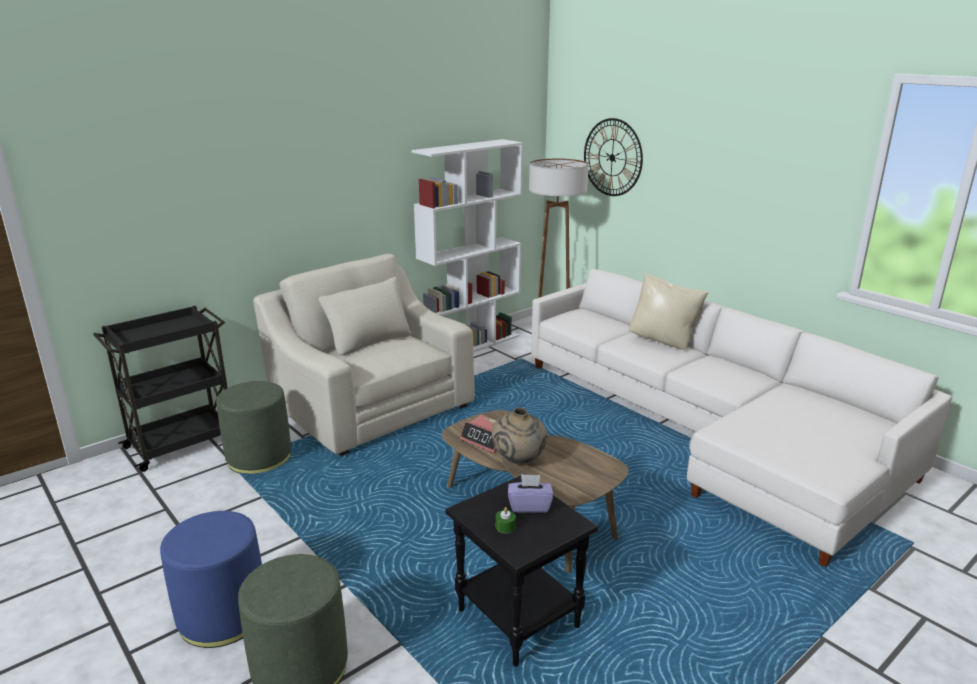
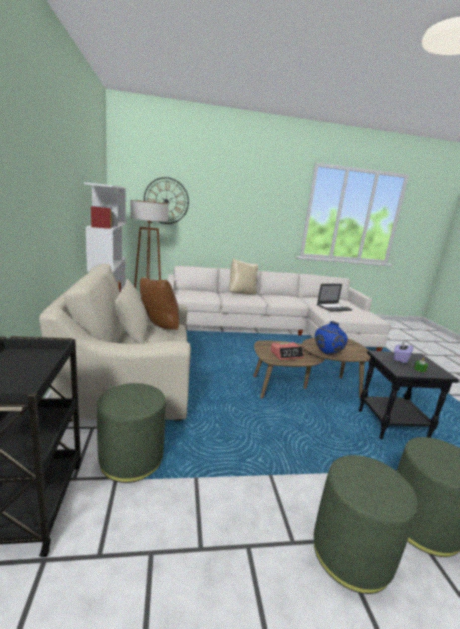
camera: 60 degrees left, 5 degrees down
(223, 615) = (351, 552): blue ottoman -> green ottoman
(392, 345) = (158, 328): none -> brown pillow
(519, 461) = (327, 354): beige vase -> blue vase
(779, 422) = (334, 307): none -> laptop

